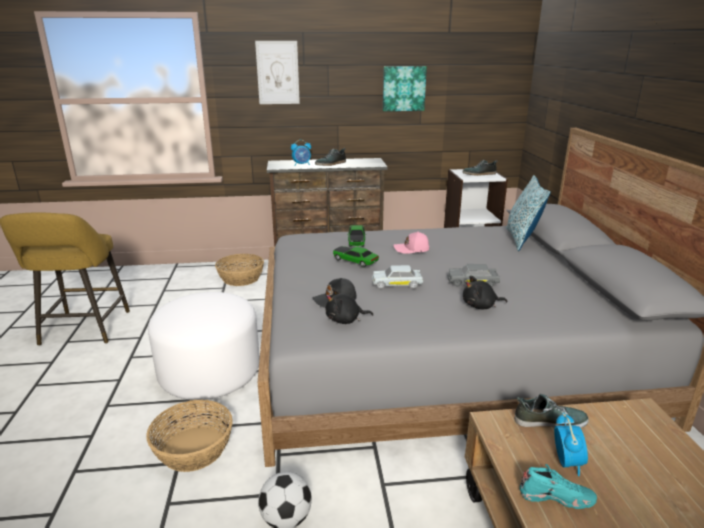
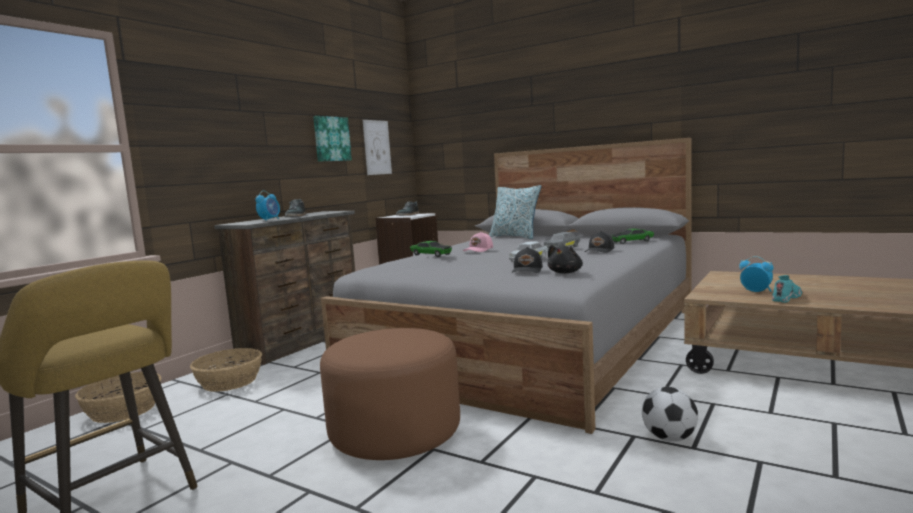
camera: 50 degrees left, 15 degrees down
(193, 448) = (521, 464): basket -> basket (123, 411)
(210, 372) = (395, 432): white ottoman -> brown ottoman
(278, 73) = (215, 117): picture -> picture (377, 147)
(355, 261) = (468, 260): toy car -> toy car (632, 241)
(480, 306) = (600, 251): black plush toy -> black cap
(549, 420) = (712, 287): shoe -> none

